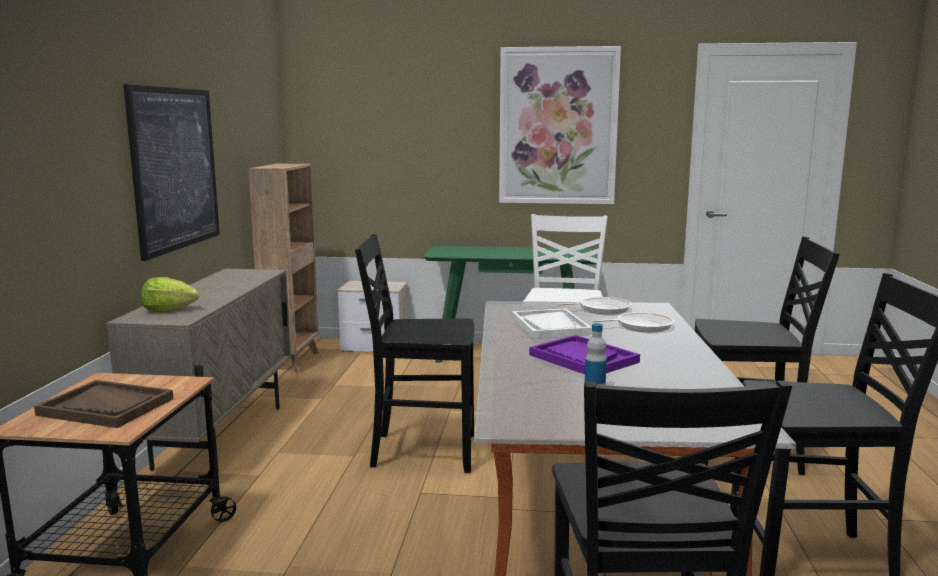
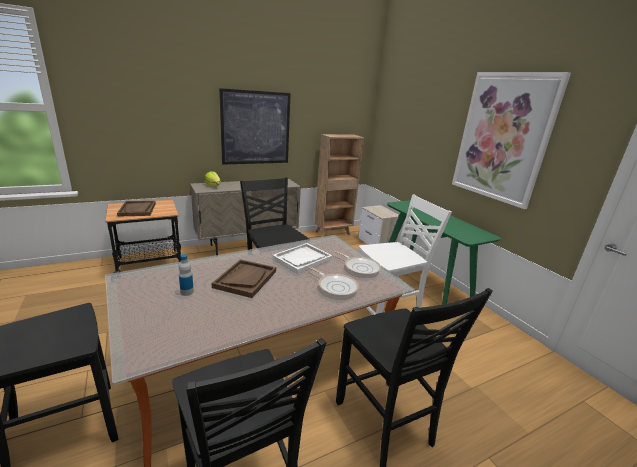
camera: 55 degrees right, 10 degrees up
(583, 358) = (245, 279): purple tray -> brown tray

